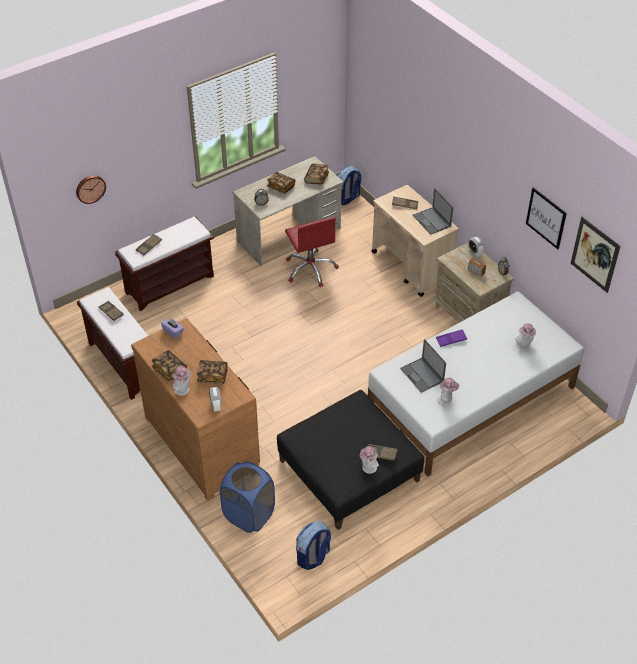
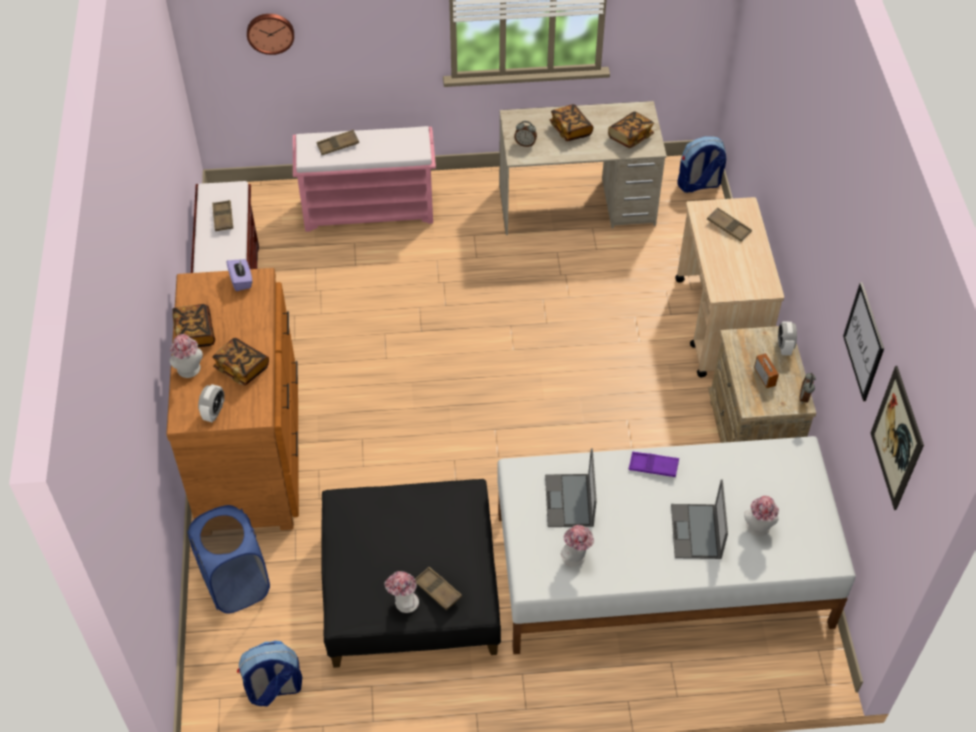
camera: 30 degrees right, 5 degrees up
(170, 284) = (370, 210): brown bench -> pink bench
(310, 269) = (571, 268): red office chair -> none
(432, 221) = (751, 269): laptop -> laptop (696, 532)

